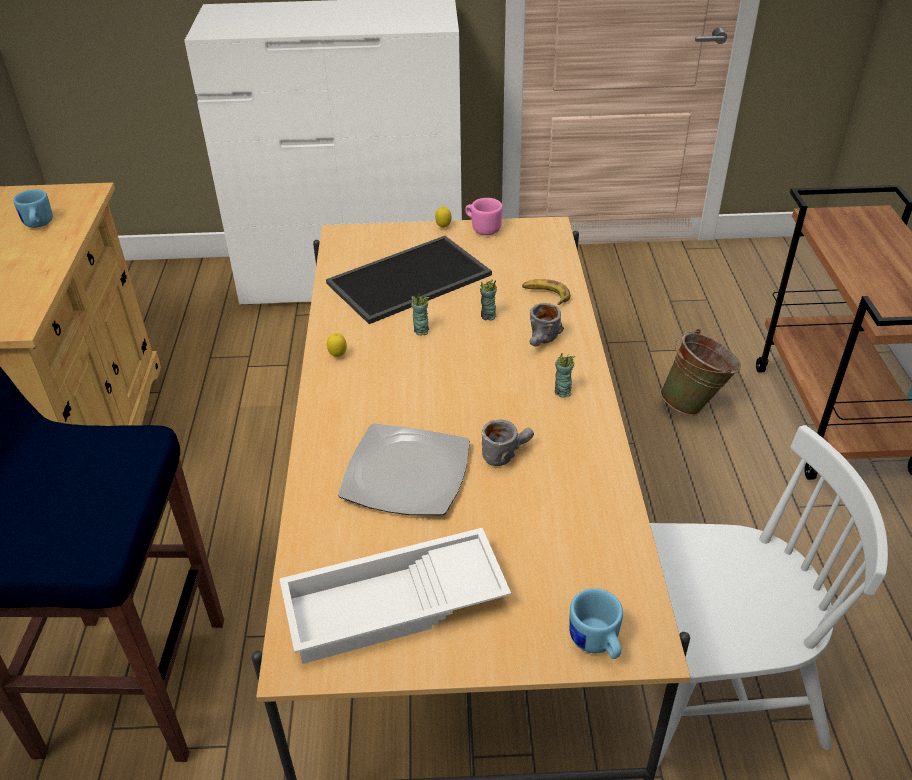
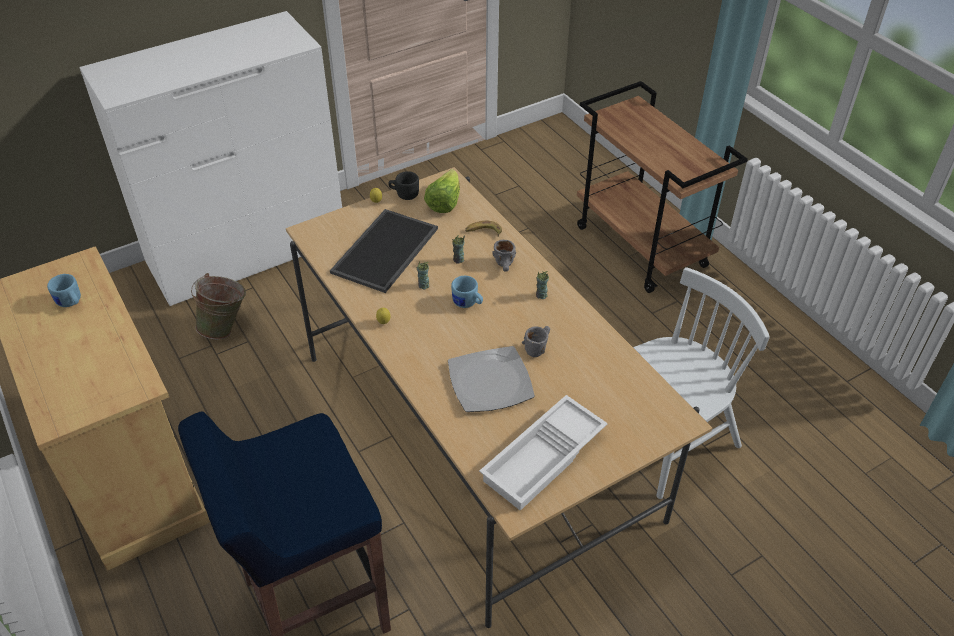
camera: 30 degrees left, 5 degrees up
(482, 228) = (404, 194): pink mug -> black mug
(523, 250) = (444, 202): none -> lettuce
(596, 644) = (659, 431): blue mug -> blue mug (467, 303)
(695, 405) = (555, 267): green bucket -> green bucket (226, 328)

